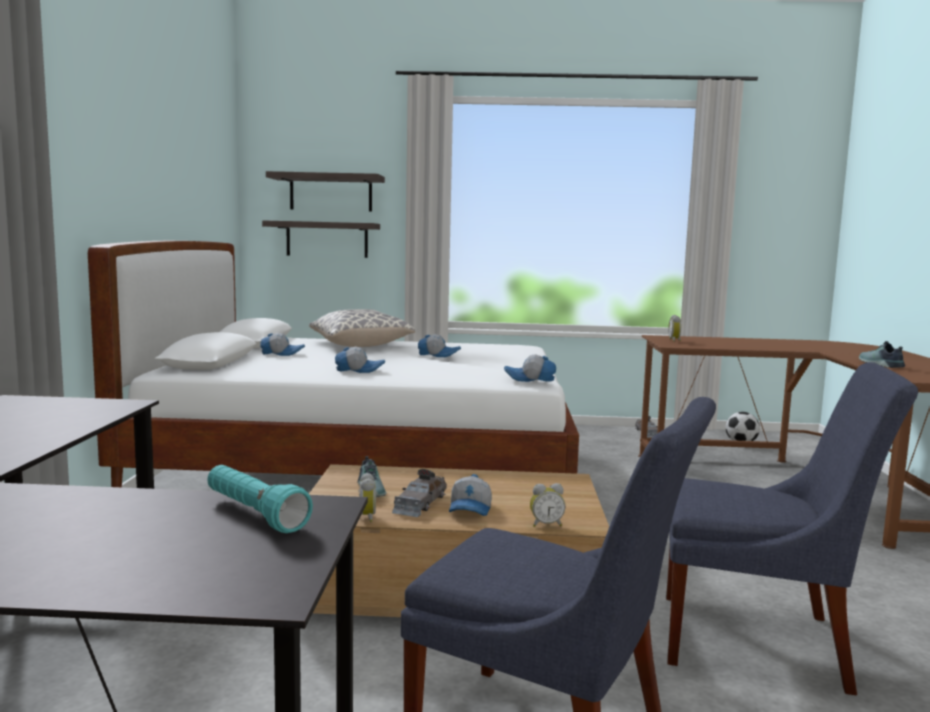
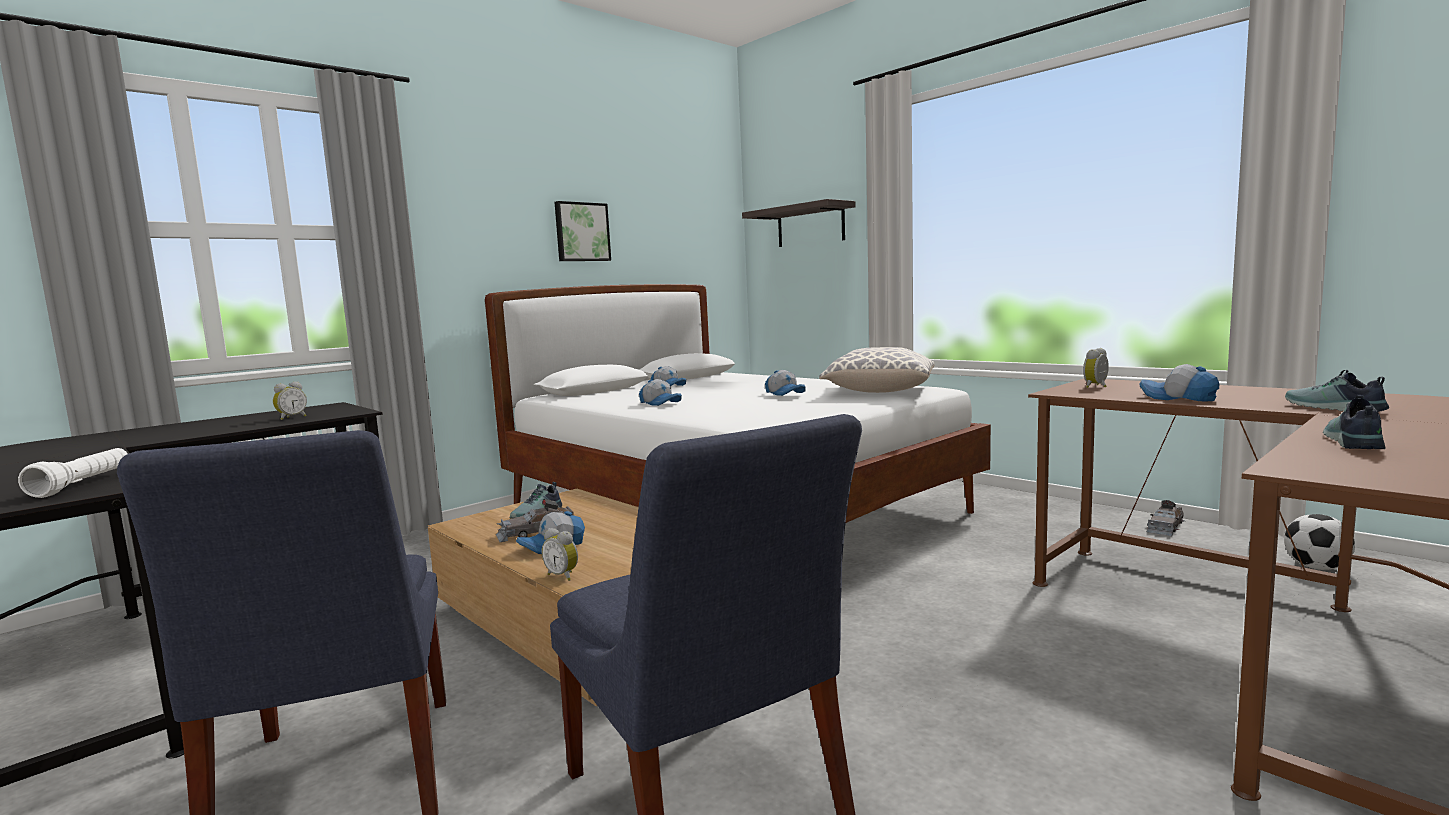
camera: 45 degrees right, 0 degrees up
(149, 176) = (581, 232): none -> picture
(254, 514) = (83, 484): turquoise flashlight -> white flashlight
(327, 239) = (808, 274): shelf -> none
(360, 346) = (759, 382): pillow -> pillow (879, 391)
(365, 517) = (474, 533): alarm clock -> alarm clock (291, 418)
(530, 379) = (766, 422): cap -> cap (1178, 398)
(815, 349) = (1332, 408): none -> shoe

